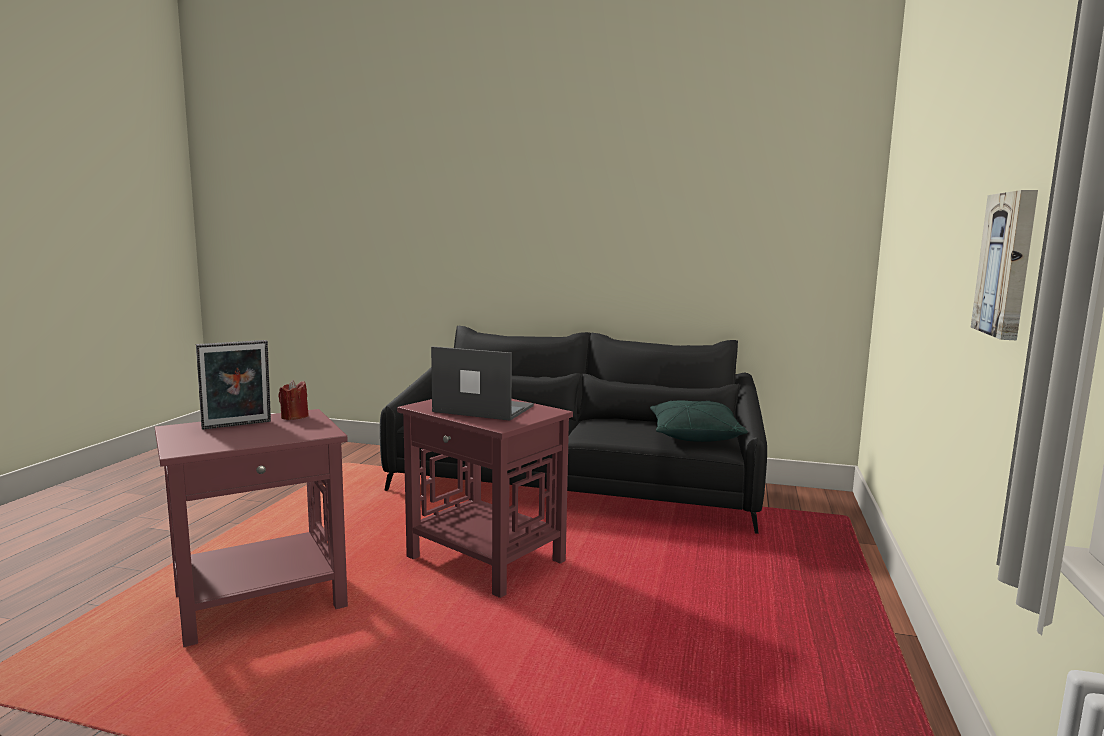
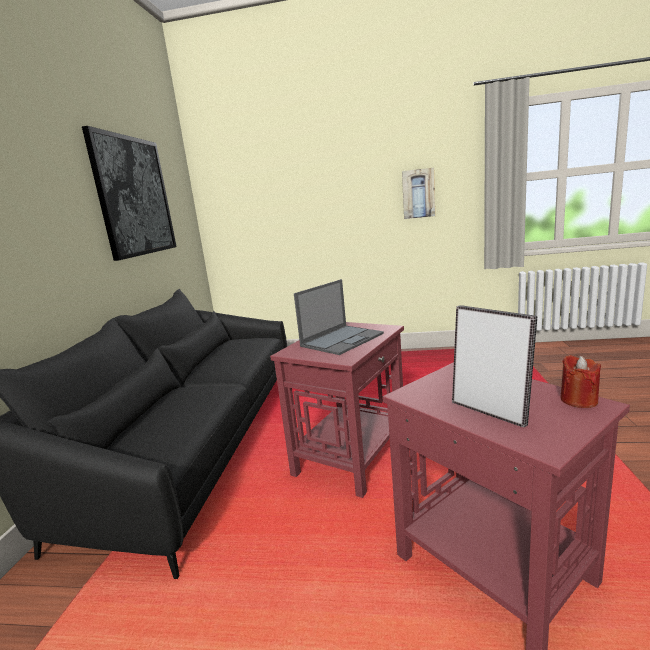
camera: 95 degrees left, 5 degrees up
(294, 417) = (427, 395): red candle -> red candle (578, 400)
(482, 409) = (342, 339): laptop -> laptop turned 150 degrees counterclockwise
(694, 435) = (243, 345): green pillow -> none
(697, 214) = (134, 196): none -> picture

